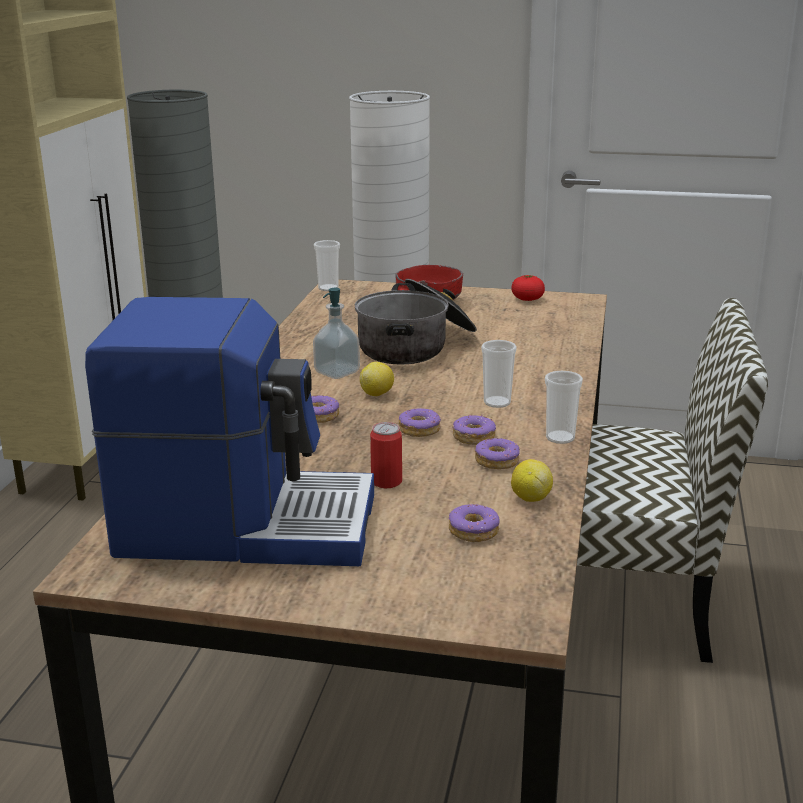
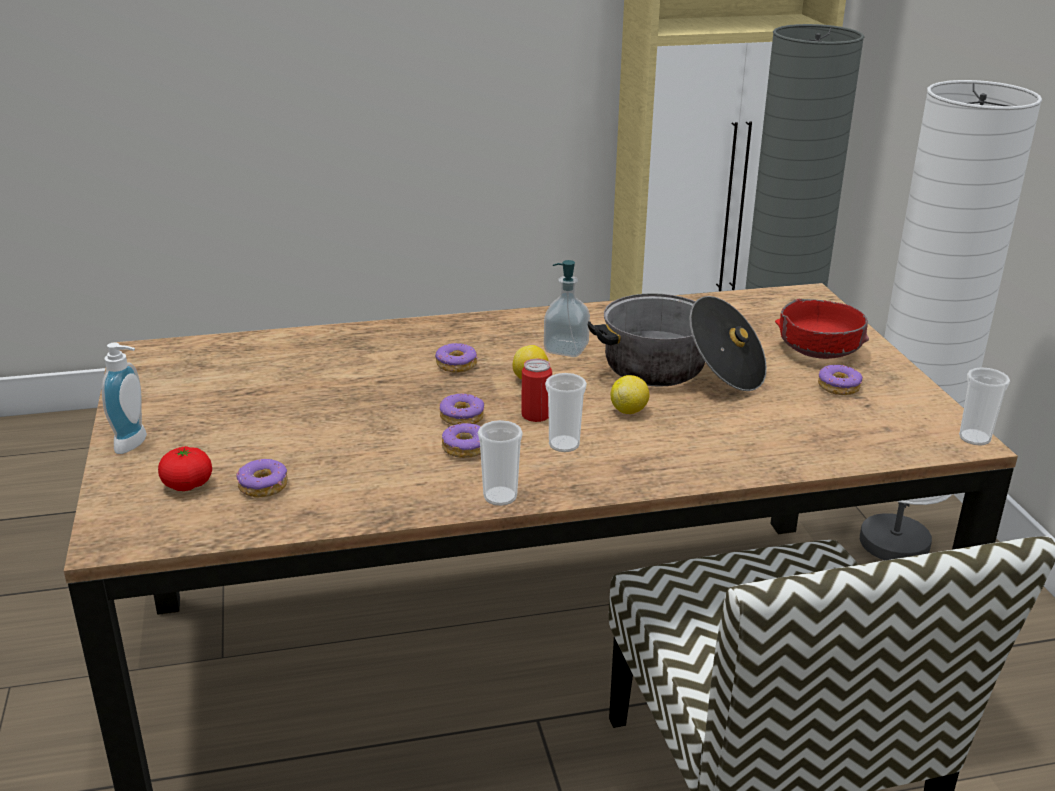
camera: 65 degrees right, 5 degrees up
(246, 523) = (233, 385): coffee machine -> none
(328, 288) = (793, 292): cup -> cup (974, 438)
(329, 593) = (135, 444): none -> soap dispenser
(386, 481) = (340, 425): can -> can (536, 415)
(497, 461) = (417, 471): donut -> donut (839, 387)
(527, 299) = (914, 404): tomato -> tomato (187, 484)
(530, 498) = (346, 503): lemon -> lemon (629, 411)

